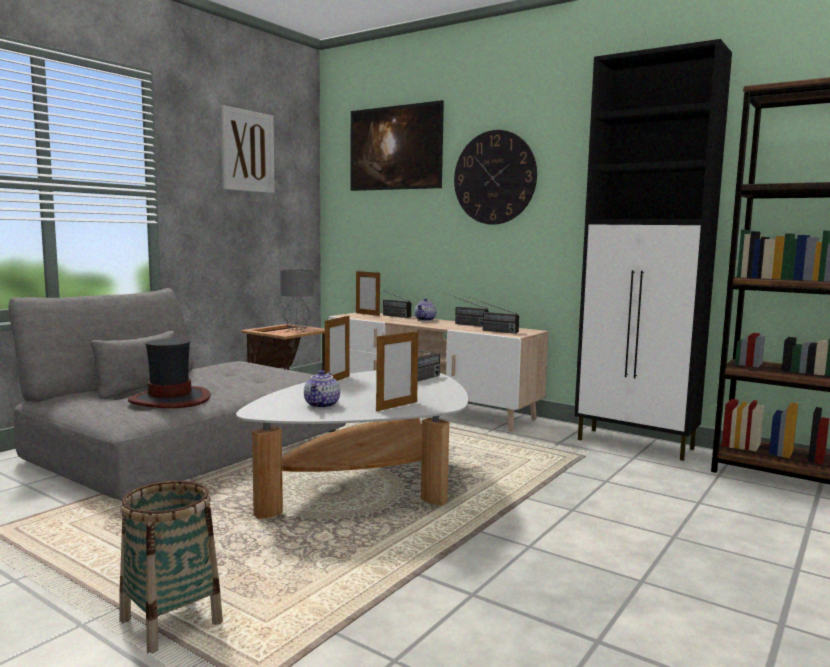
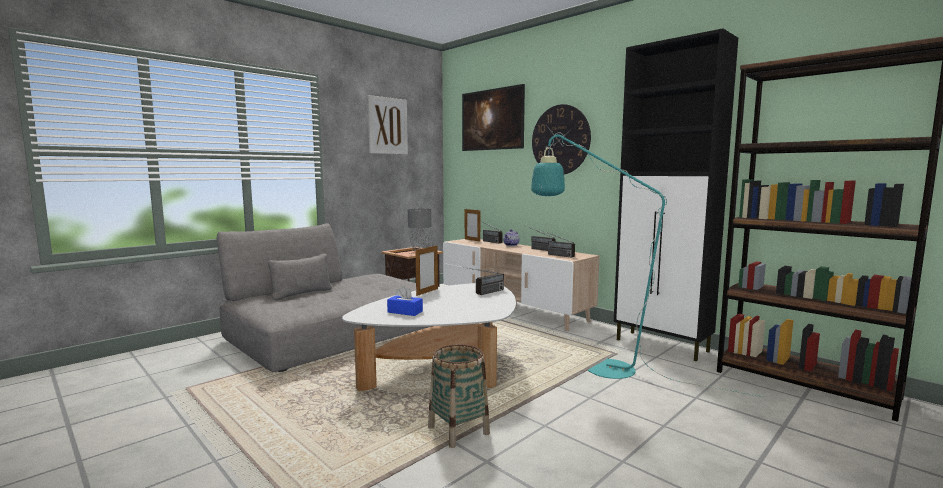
camera: 10 degrees right, 0 degrees up
(170, 399) = (315, 302): hat -> none
(171, 622) = (271, 464): basket -> basket (458, 430)
(322, 405) = (405, 312): teapot -> blue tissue box
(397, 406) = (457, 314): picture frame -> none
(565, 472) = (596, 366): none -> turquoise floor lamp

